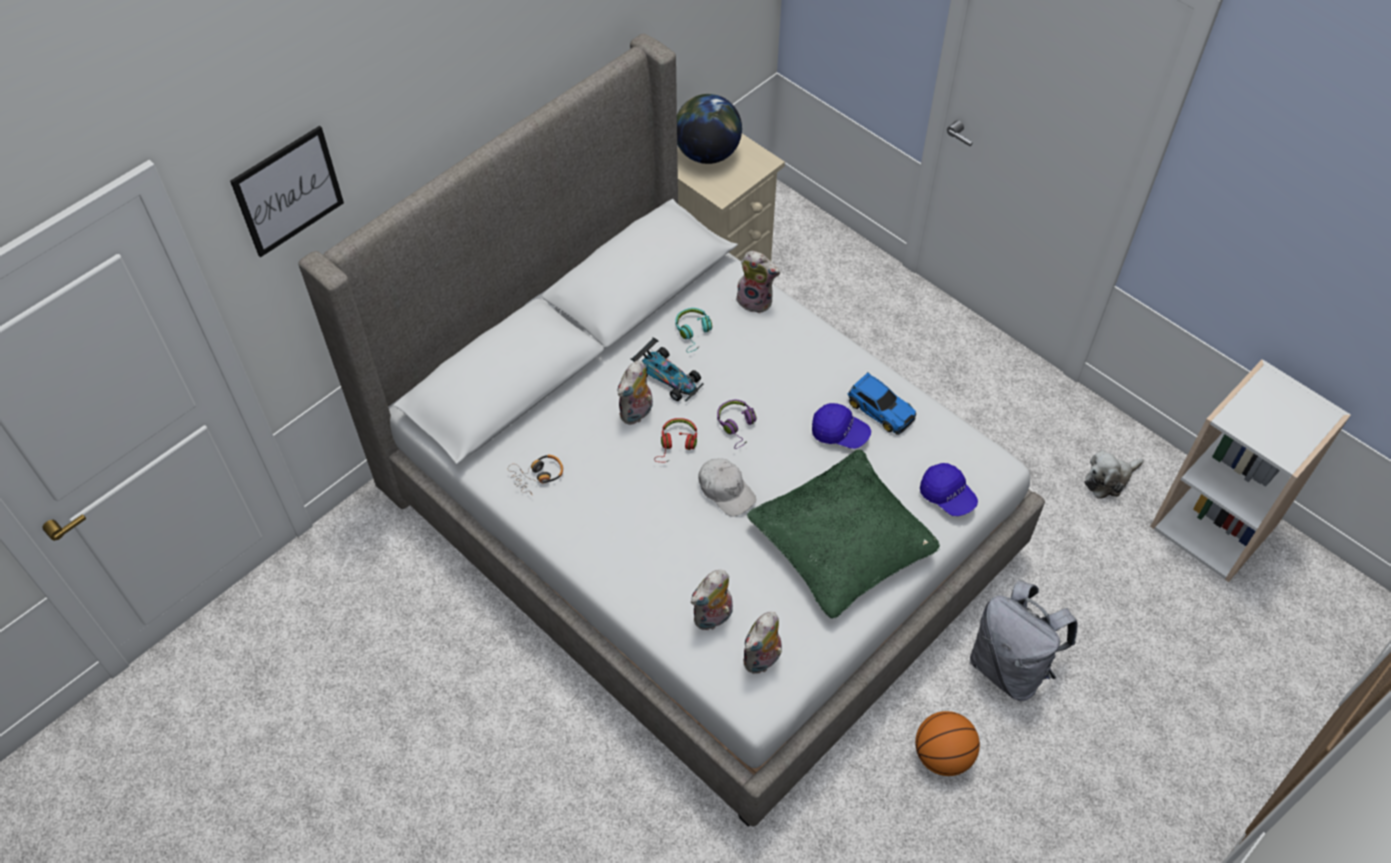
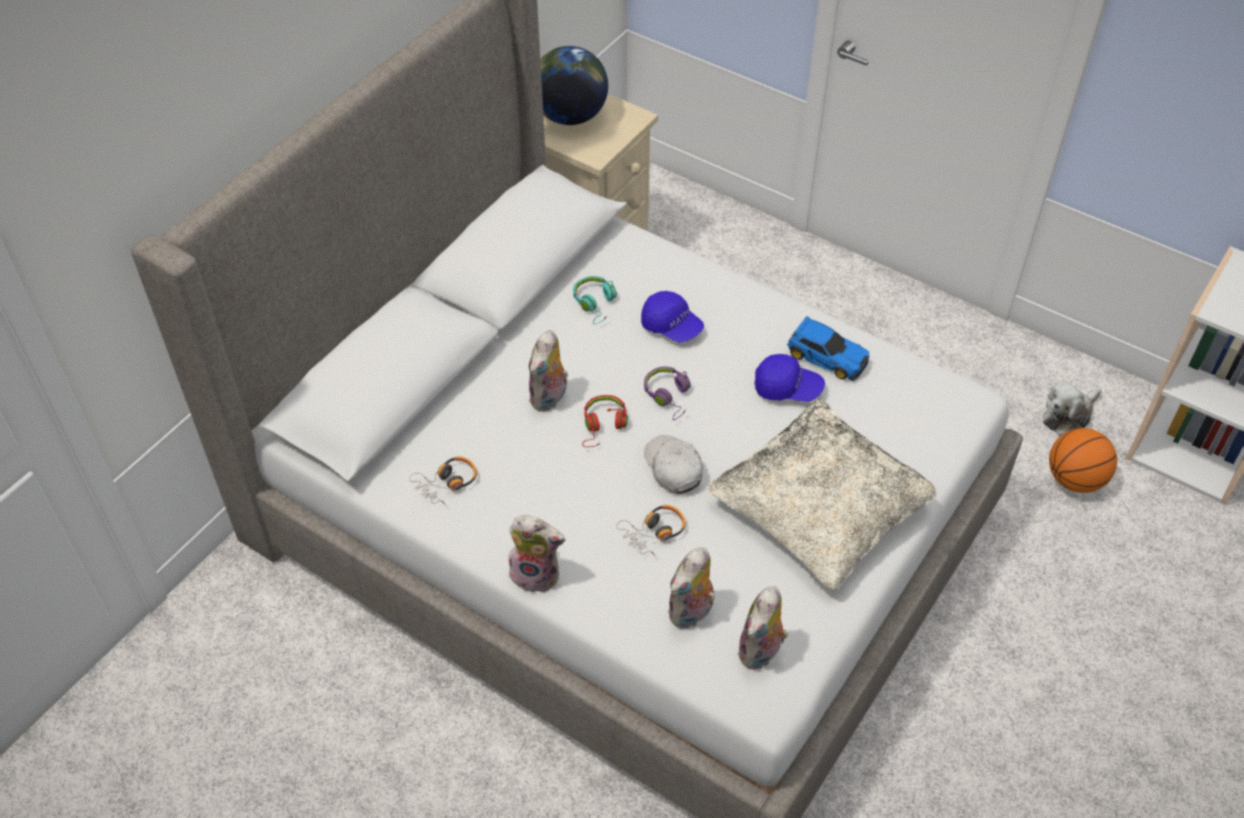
camera: 10 degrees left, 5 degrees down
(288, 191) = (112, 158): picture -> none
(668, 377) = (577, 355): toy car -> none
(697, 545) = (654, 533): none -> headphones
(726, 490) = (673, 468): white cap -> white cap turned 150 degrees counterclockwise
(756, 300) = (659, 261): plush toy -> plush toy (537, 574)
(843, 542) = (821, 505): green pillow -> beige pillow
(942, 755) = (965, 744): basketball -> basketball (1074, 479)
(947, 496) = (926, 438): blue cap -> blue cap (671, 326)
(1010, 666) = (1015, 632): grey backpack -> none

